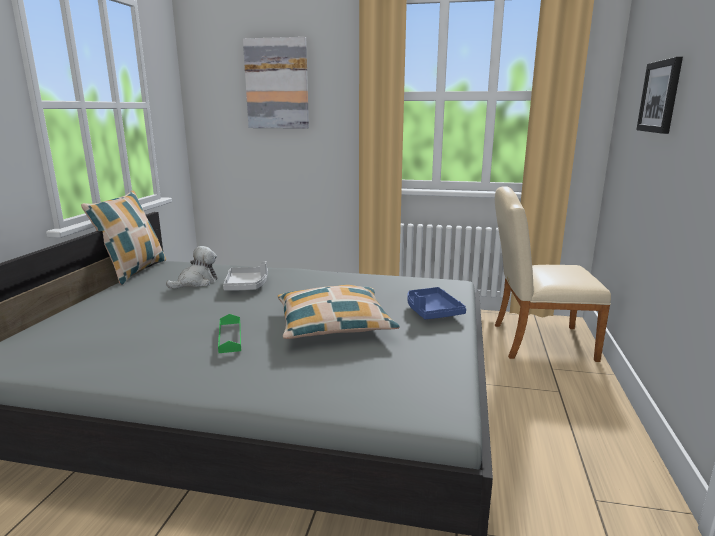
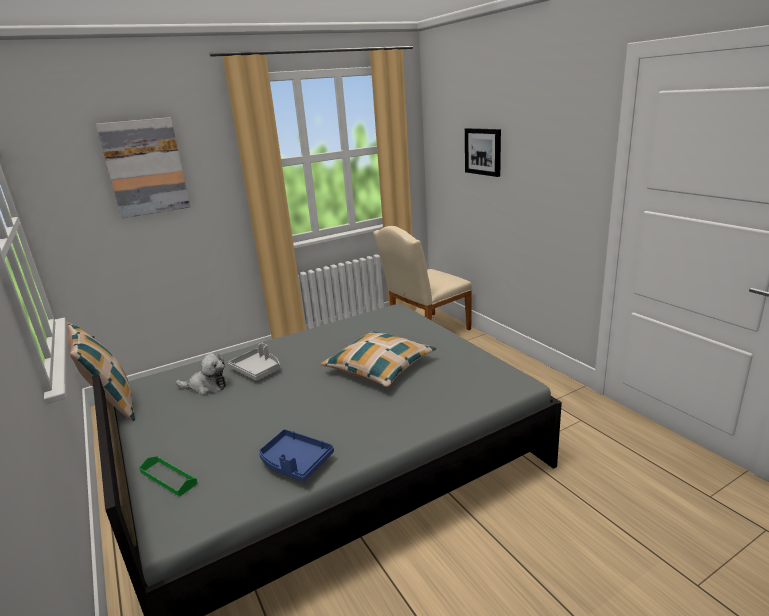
camera: 40 degrees left, 5 degrees up
(196, 282) = (206, 387): plush toy -> plush toy turned 90 degrees clockwise
(230, 337) = (334, 407): green tray -> green tray (168, 478)
(431, 311) = (418, 332): blue tray -> blue tray (295, 462)

